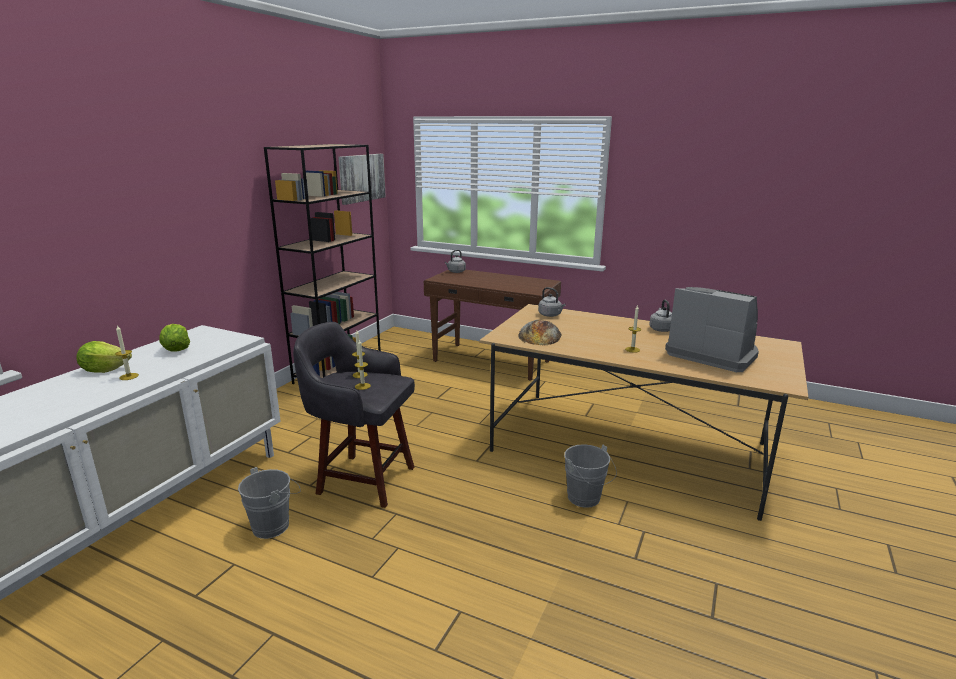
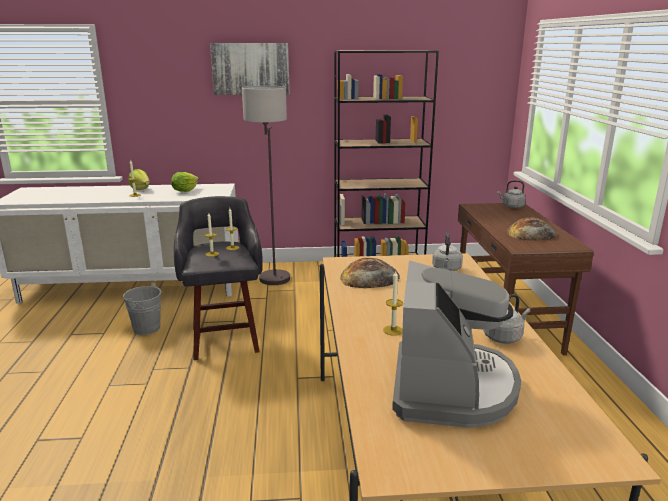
camera: 60 degrees right, 0 degrees up
(283, 424) = (273, 283): none -> grey floor lamp
(361, 178) = (472, 88): picture -> picture (250, 68)
(515, 282) = (531, 233): none -> bread
(586, 499) = (281, 465): grey bucket -> none

